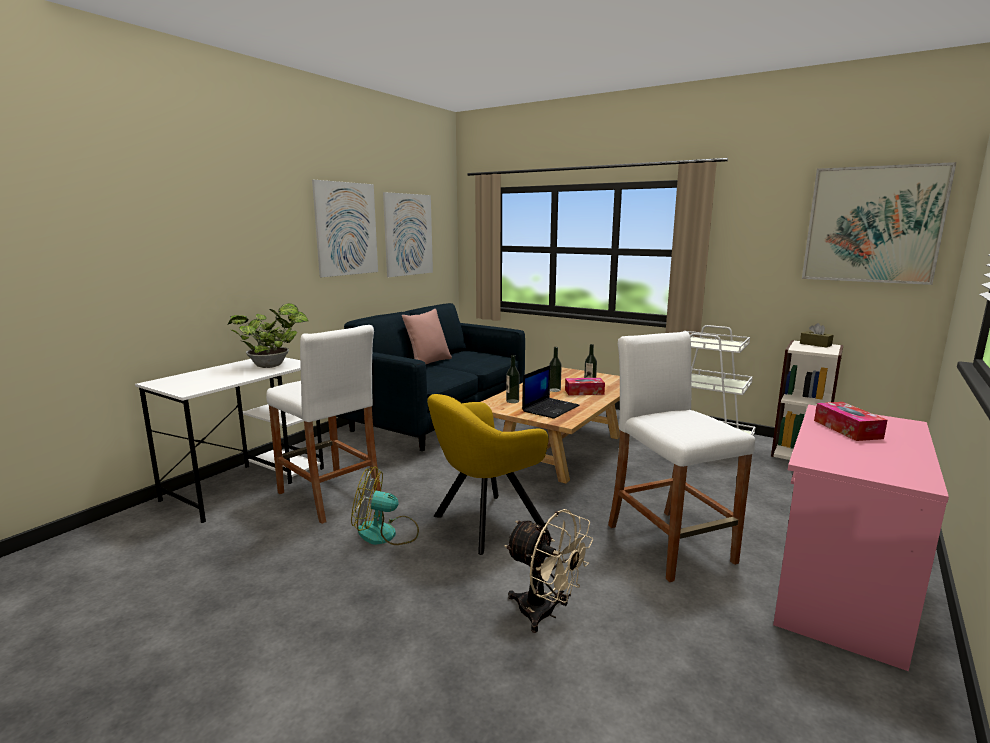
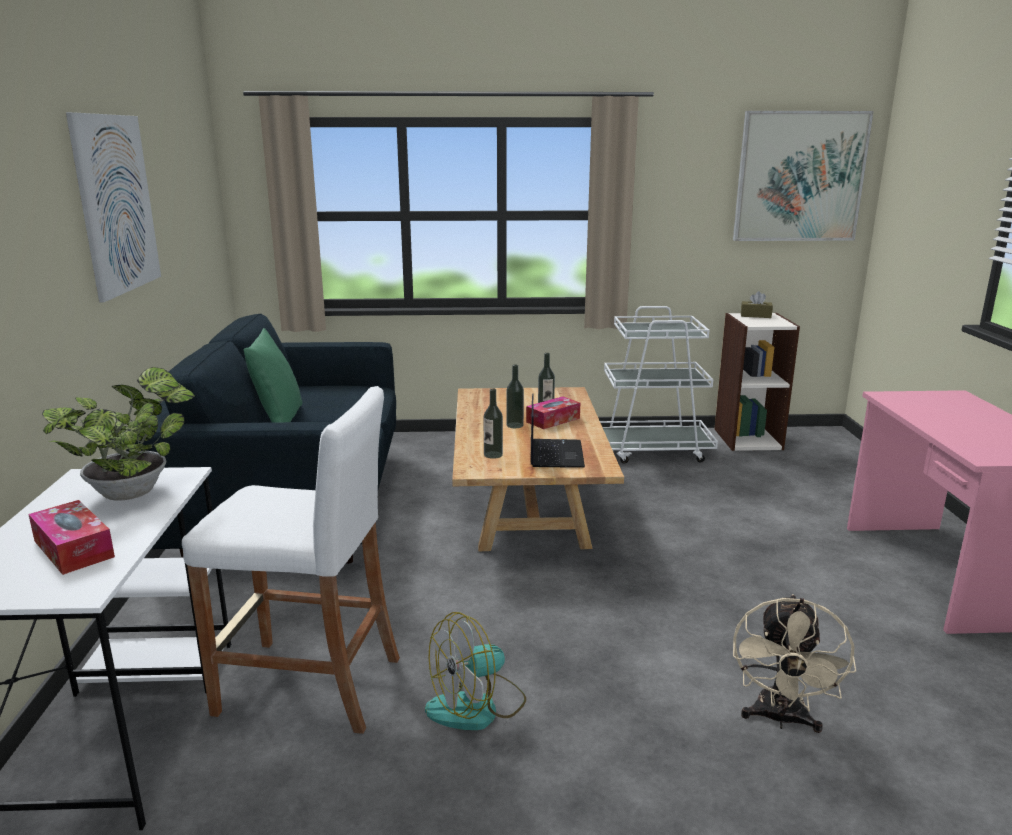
camera: 35 degrees left, 5 degrees up
(408, 235) = (179, 203): picture -> none
(428, 363) = (278, 420): pink pillow -> green pillow
(483, 523) = (574, 638): yellow armchair -> none
(545, 613) = (780, 719): beige fan -> beige fan turned 105 degrees clockwise
(669, 543) = (776, 584): white stool -> none
(847, 429) = (939, 413): tissue box -> tissue box (73, 549)

